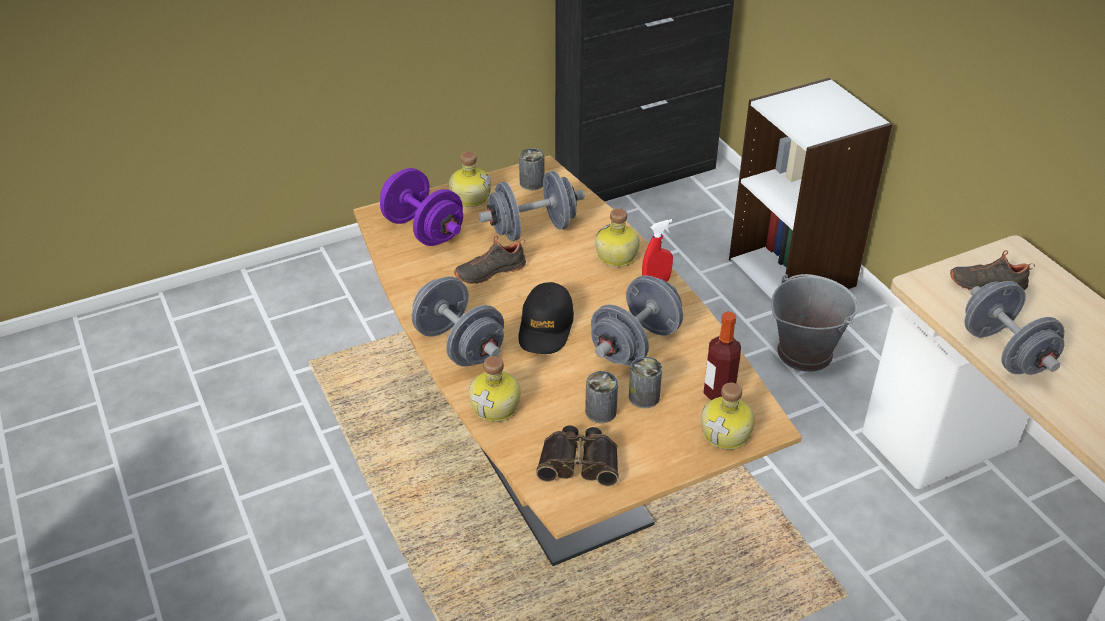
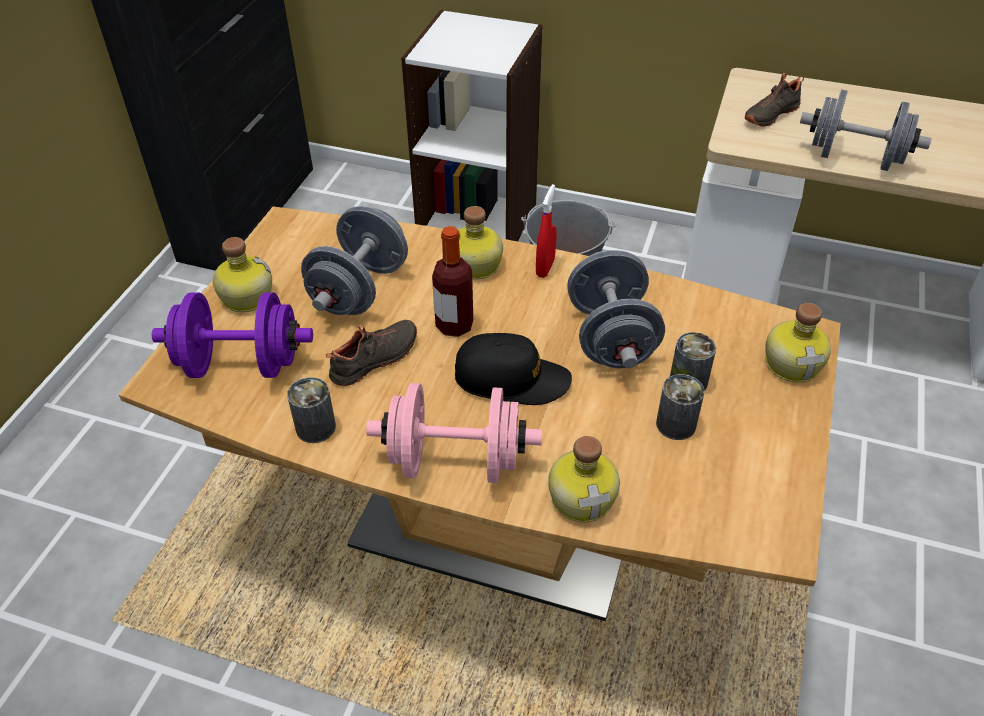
camera: 45 degrees left, 5 degrees up
(459, 345) = (455, 461): grey dumbbell -> pink dumbbell
(489, 271) = (376, 360): black shoe -> black shoe turned 150 degrees counterclockwise
(532, 183) = (293, 244): can -> can (315, 427)
(546, 327) = (511, 378): black cap -> black cap turned 45 degrees counterclockwise
(579, 461) = (730, 489): binoculars -> none
(718, 393) = (735, 332): bottle -> bottle (454, 325)

